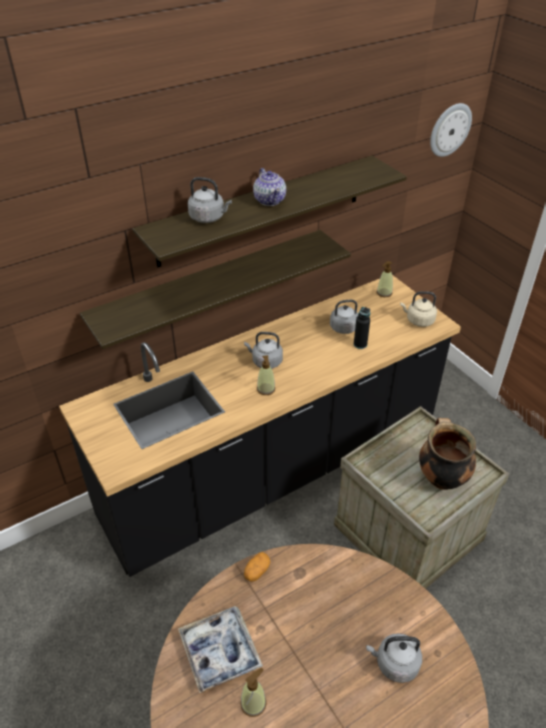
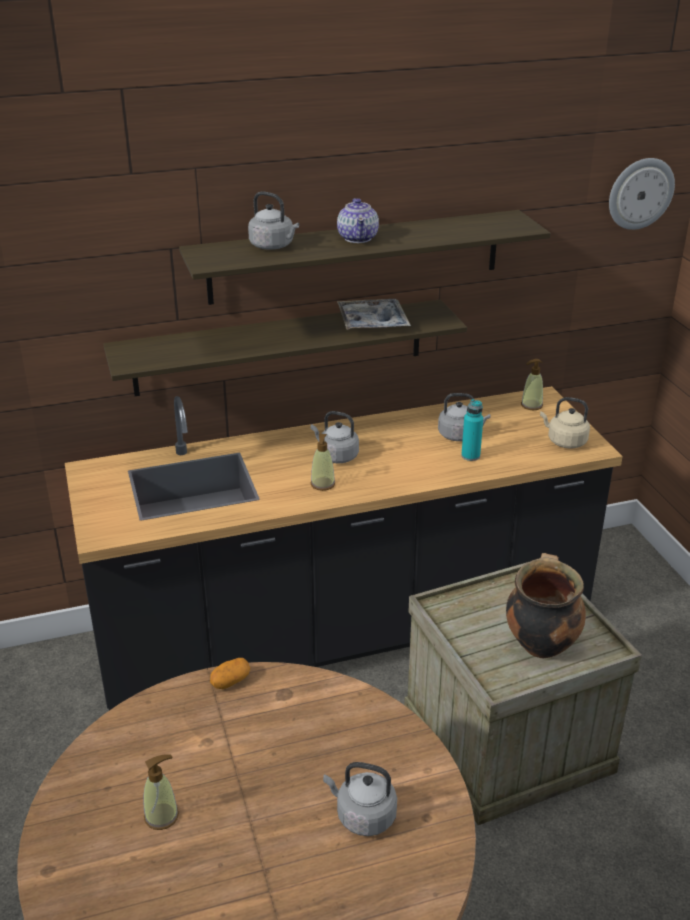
camera: 15 degrees right, 10 degrees down
(220, 651) = (145, 754): tray -> tray (372, 322)
(360, 344) = (470, 456): black bottle -> turquoise bottle

